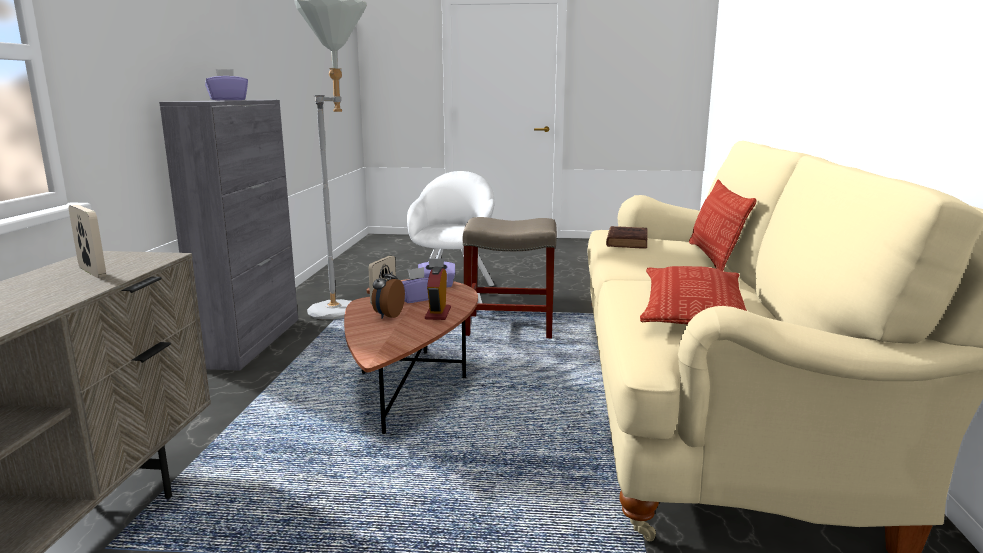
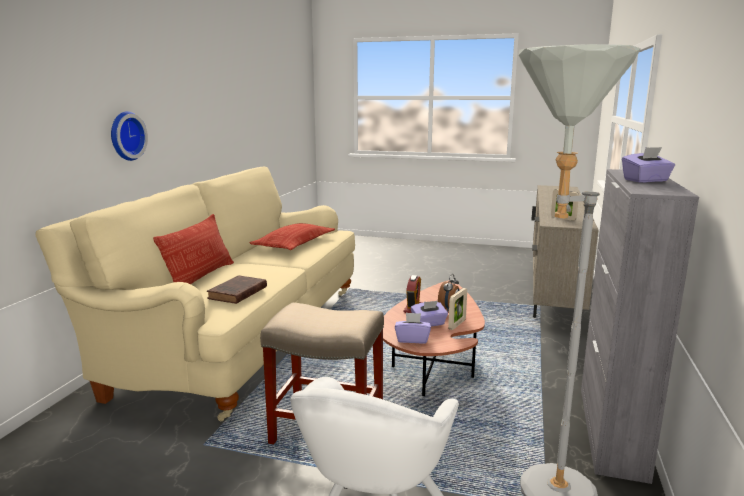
camera: 170 degrees left, 0 degrees up
(872, 72) = (125, 136): none -> wall clock

